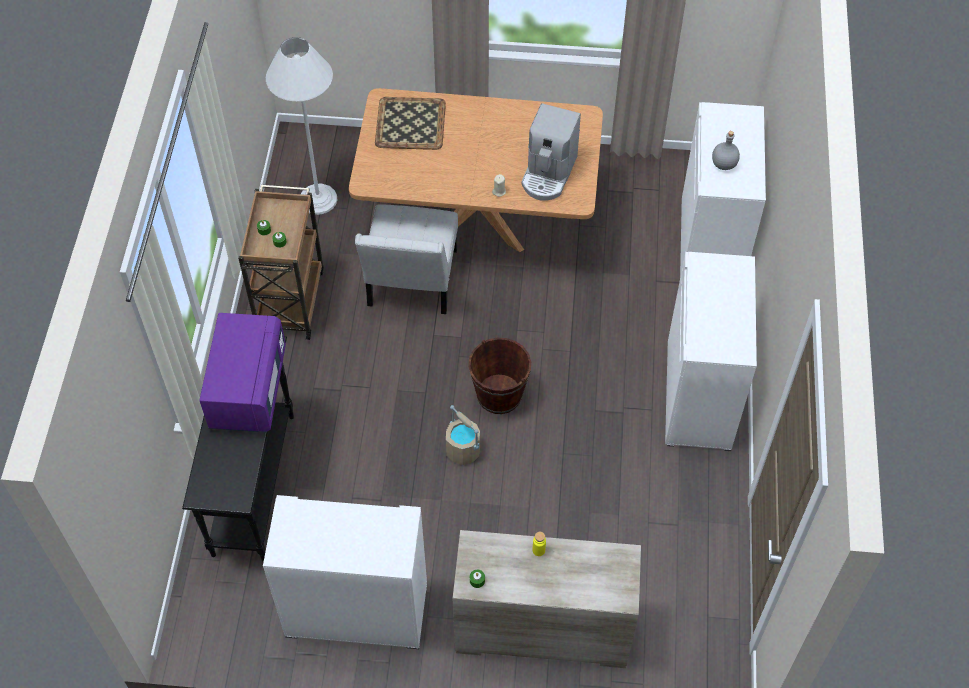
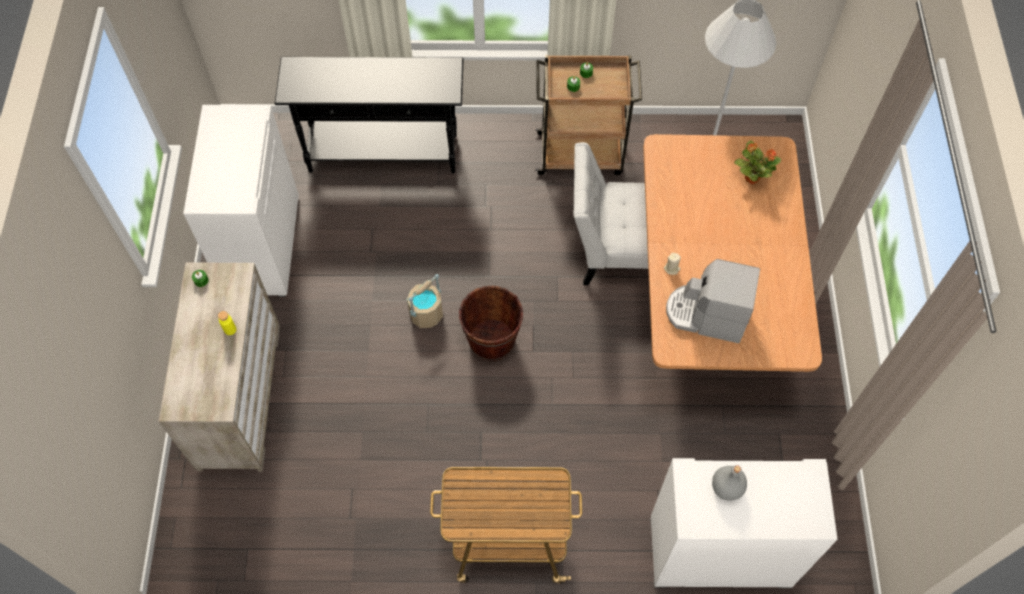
camera: 85 degrees right, 5 degrees up
(247, 389) = (400, 83): purple microwave -> none
(410, 123) = (751, 177): tray -> potted plant
(699, 396) = (507, 540): white cabinet -> cart

